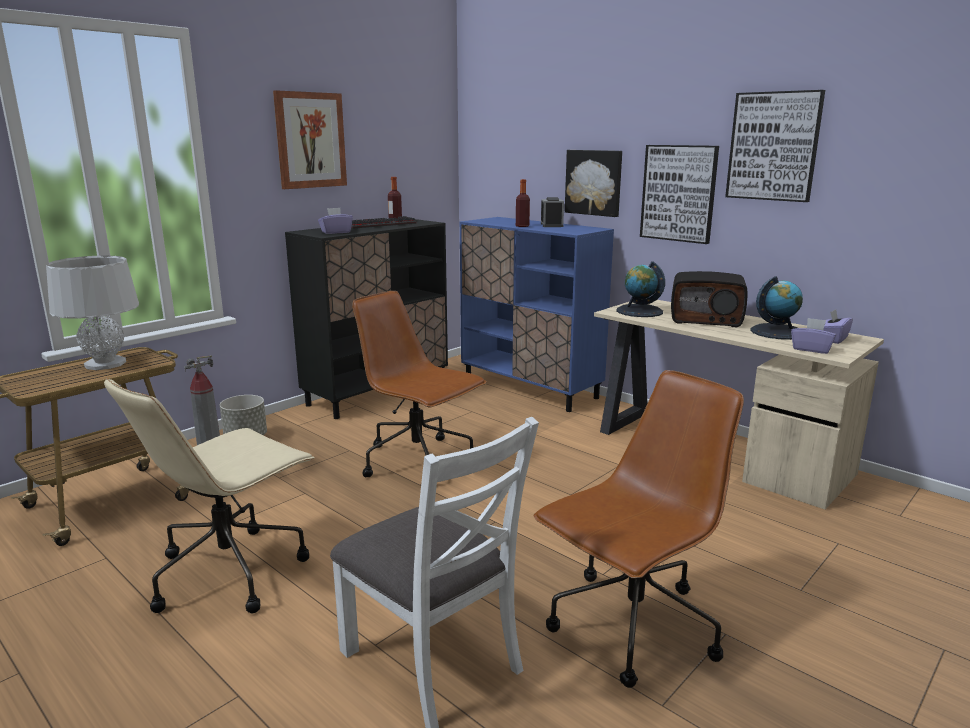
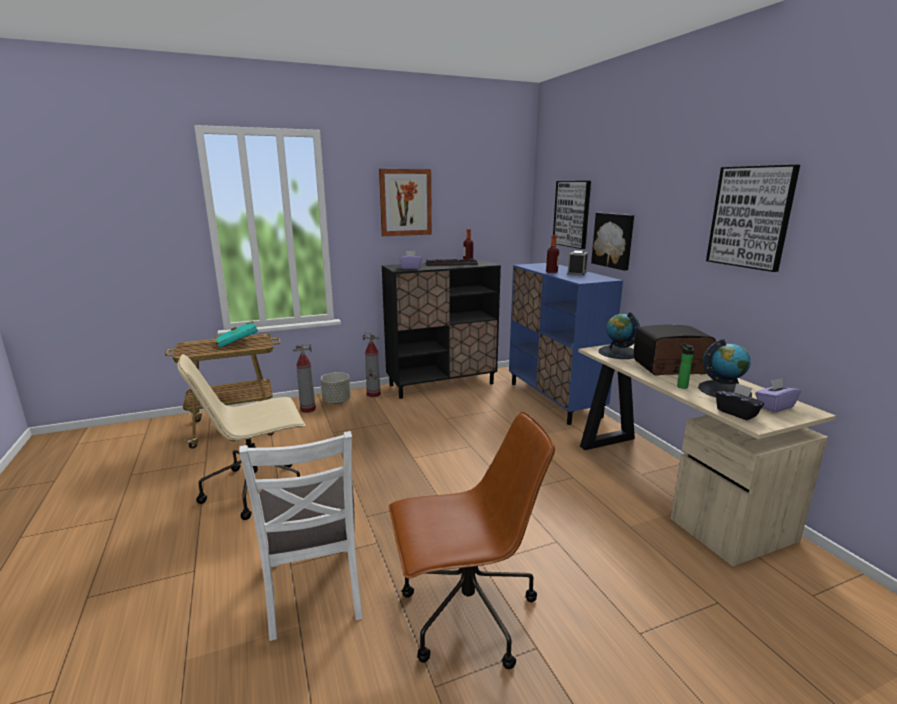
camera: 25 degrees right, 0 degrees up
(105, 364) = (237, 342): grey table lamp -> turquoise book
(293, 420) = (373, 394): none -> fire extinguisher
(419, 462) = (426, 441): brown office chair -> none
(678, 193) = (672, 254): picture -> picture (572, 214)
(706, 319) = (670, 368): radio -> radio turned 135 degrees clockwise
(737, 333) = (681, 386): none -> bottle
(811, 349) = (736, 413): purple tissue box -> black tissue box

